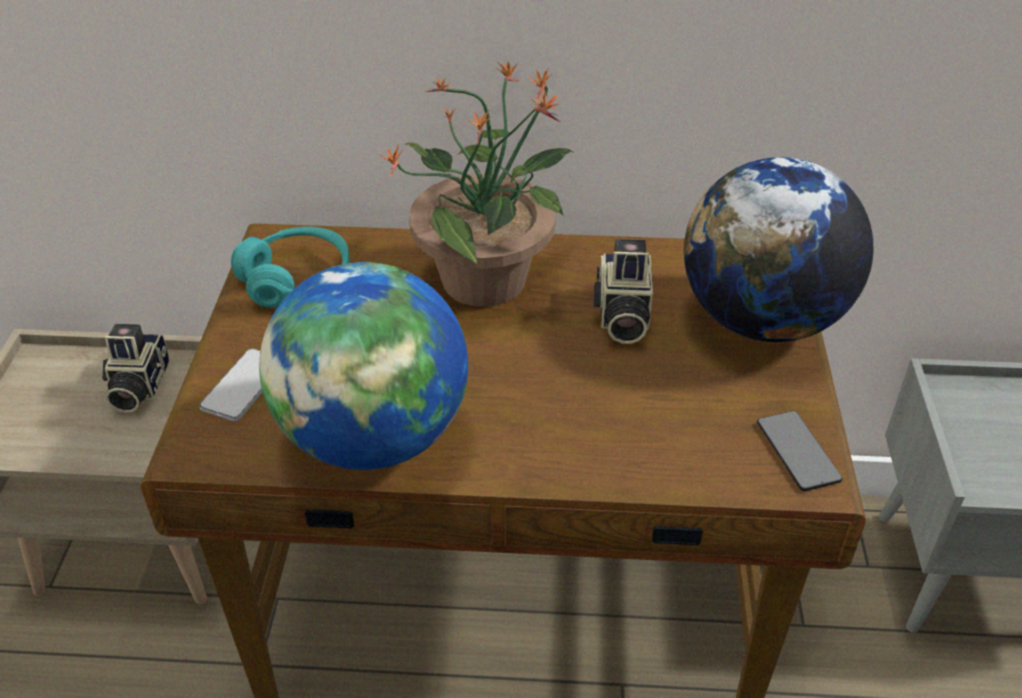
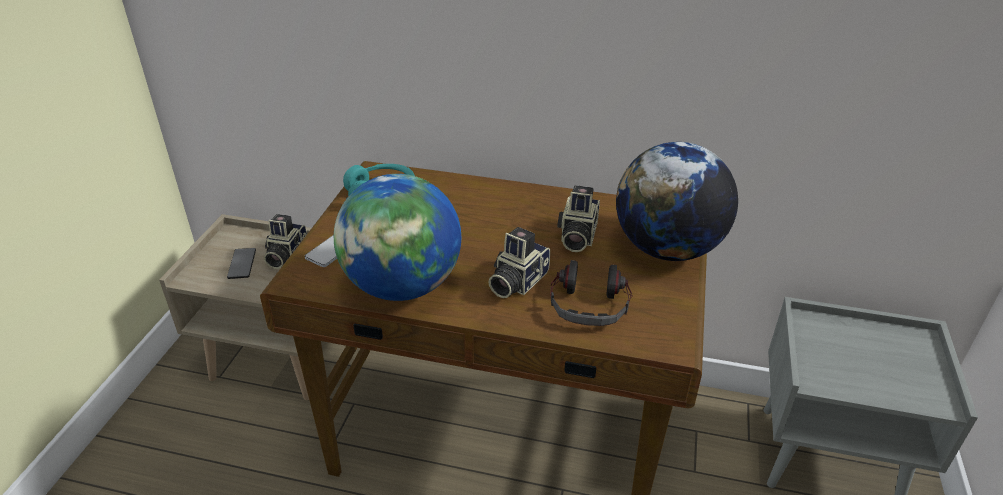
camera: 10 degrees right, 5 degrees down
(487, 279) = (498, 206): potted plant -> none
(550, 405) = (516, 281): none -> camera
(672, 428) = (590, 304): none -> headphones
(797, 452) = (667, 327): phone -> phone (242, 264)

